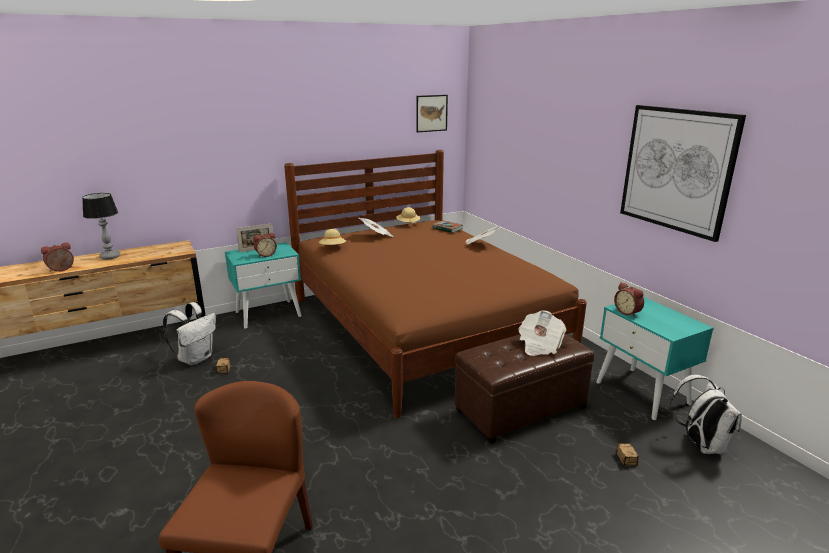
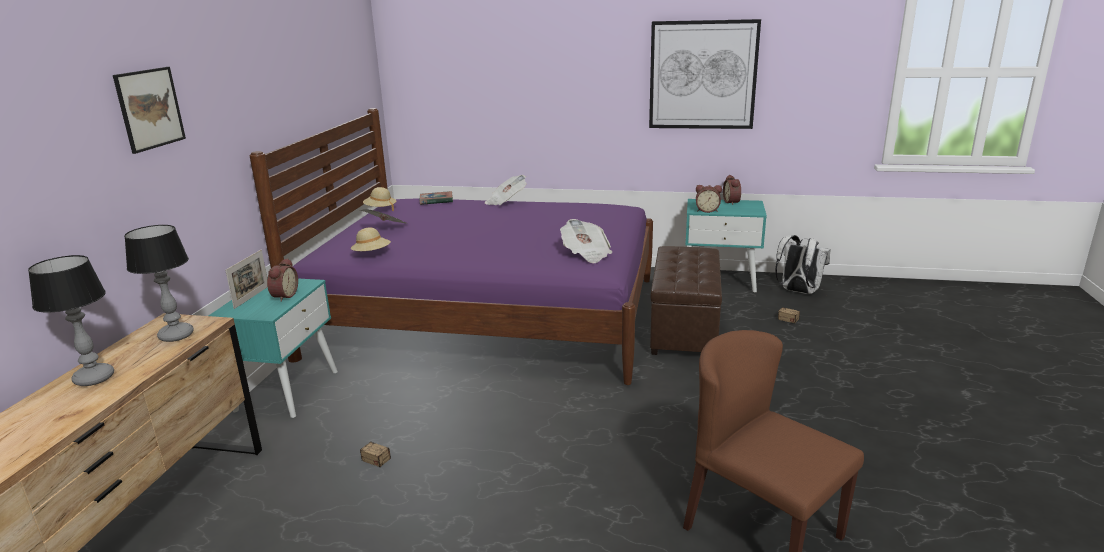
camera: 50 degrees left, 0 degrees up
(61, 270) = (59, 427): alarm clock -> alarm clock (732, 202)
(164, 252) = (175, 336): none -> table lamp
(196, 358) = (310, 475): white backpack -> none
(422, 327) = (488, 317): brown bed -> purple bed
(431, 113) = (355, 61): picture -> picture (150, 109)
(539, 345) = (688, 258): newspaper -> newspaper (586, 254)

